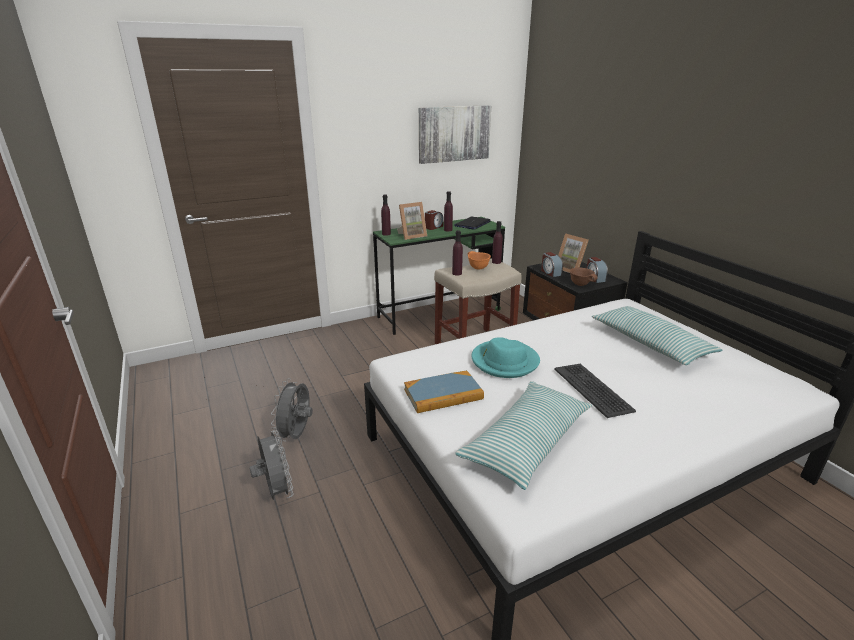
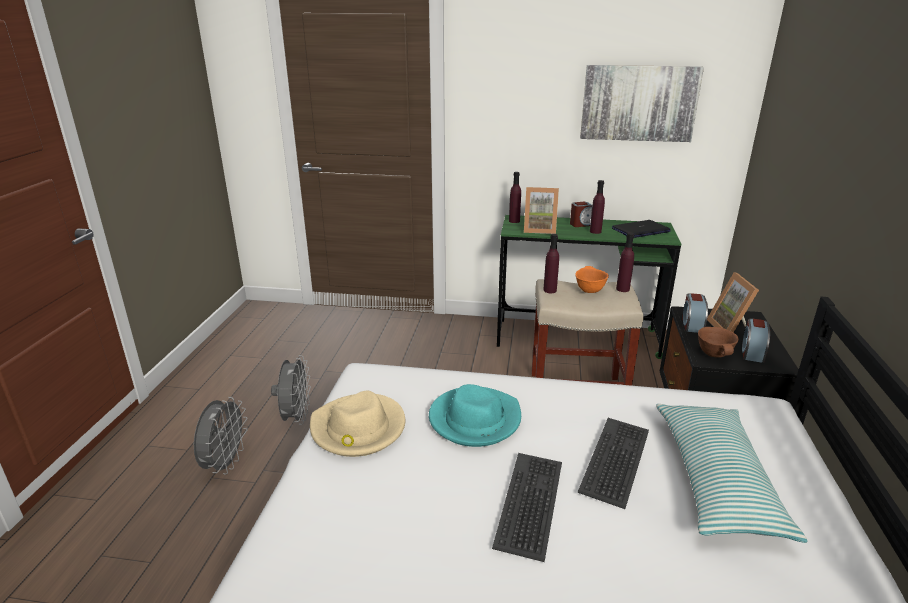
camera: 35 degrees right, 0 degrees up
(297, 435) = (296, 417): grey fan -> grey fan turned 135 degrees clockwise
(443, 394) = (358, 429): book -> beige hat
(526, 442) = (364, 525): pillow -> none
(602, 352) = (616, 461): none -> keyboard

